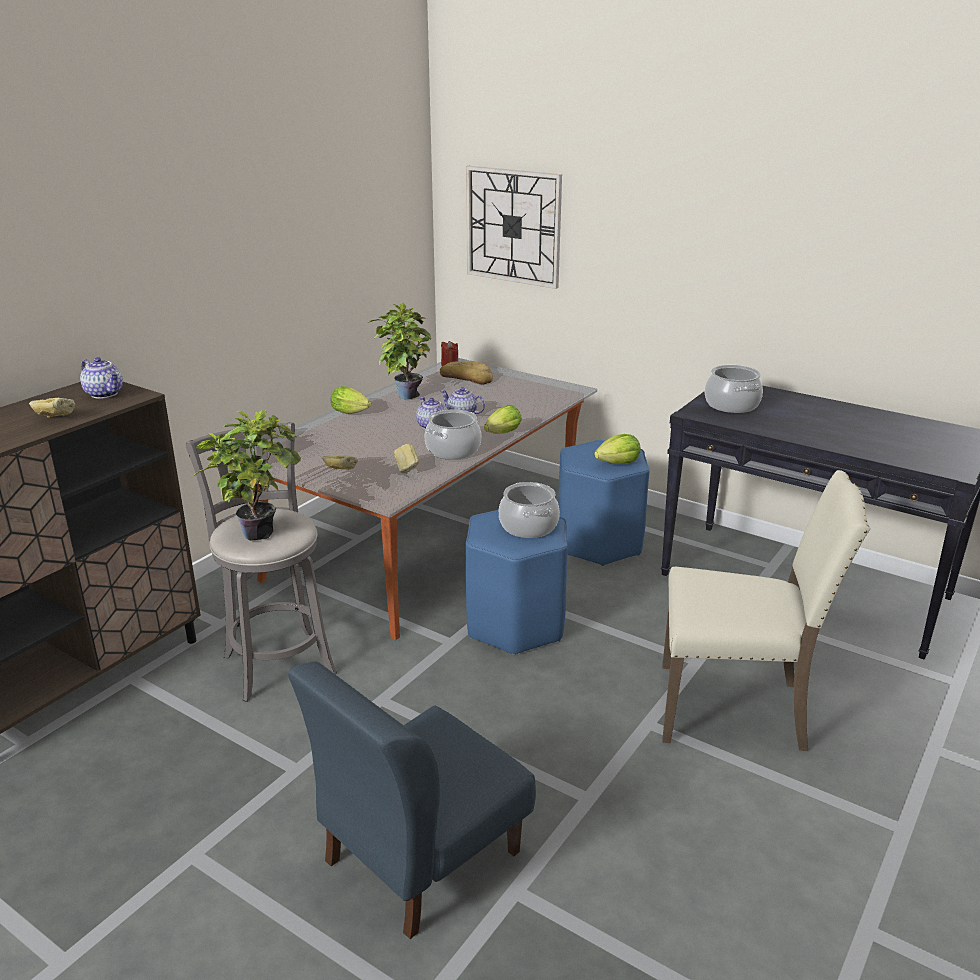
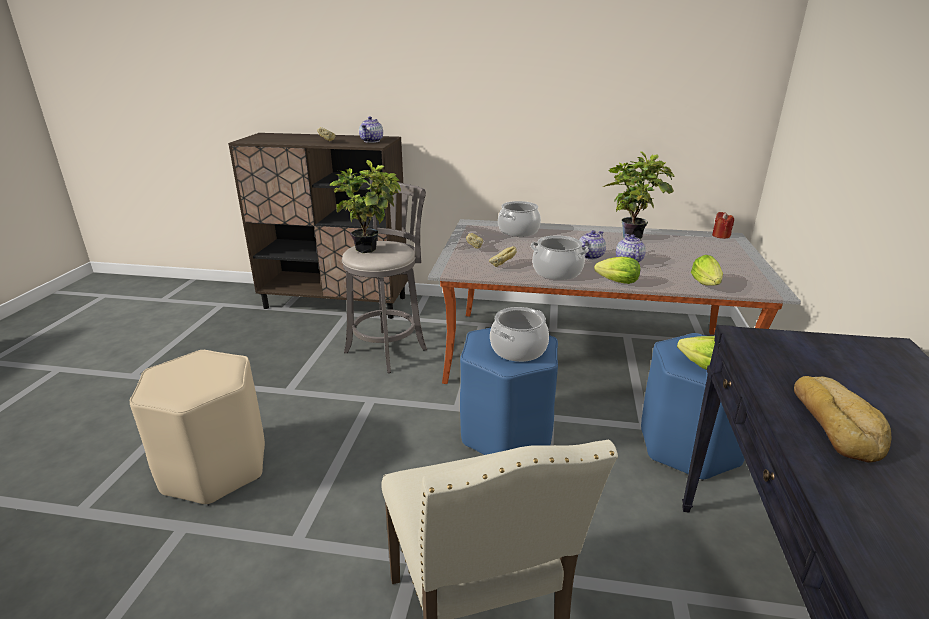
camera: 65 degrees right, 0 degrees up
(352, 413) = (573, 230): lettuce -> lettuce (706, 285)
(420, 856) = (215, 468): blue chair -> beige stool
(466, 378) = (705, 246): bread -> bread (835, 424)
(513, 226) = (821, 106): wall clock -> none
(731, 405) = (820, 357): cooking pot -> cooking pot (518, 231)

